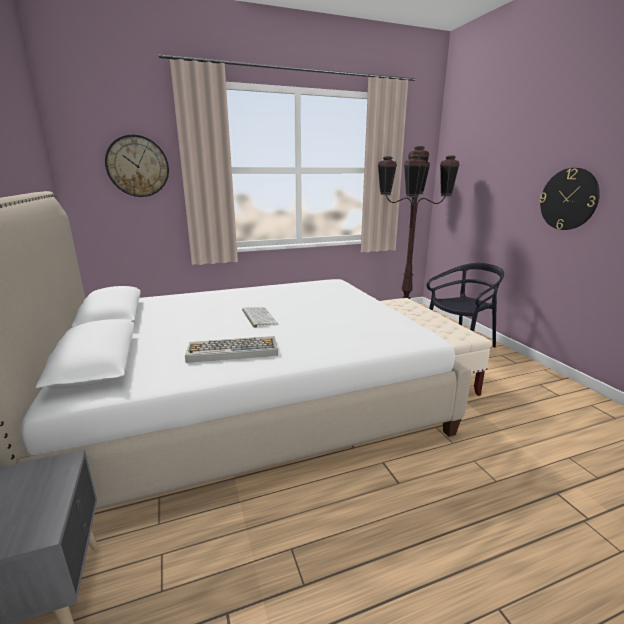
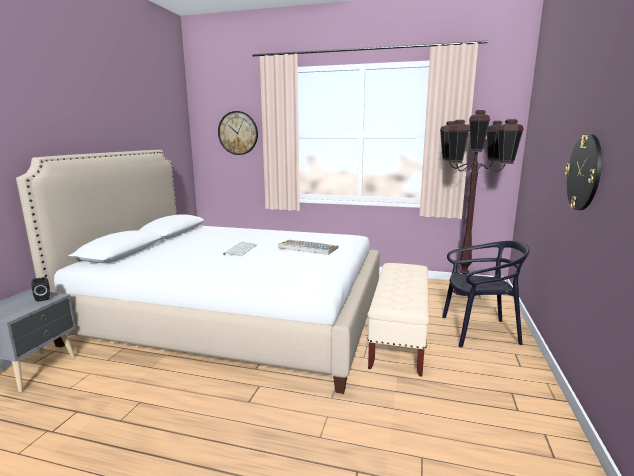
camera: 35 degrees right, 5 degrees down
(45, 474) = (43, 298): none -> black speaker
(232, 350) = (184, 264): keyboard -> keyboard (307, 248)

